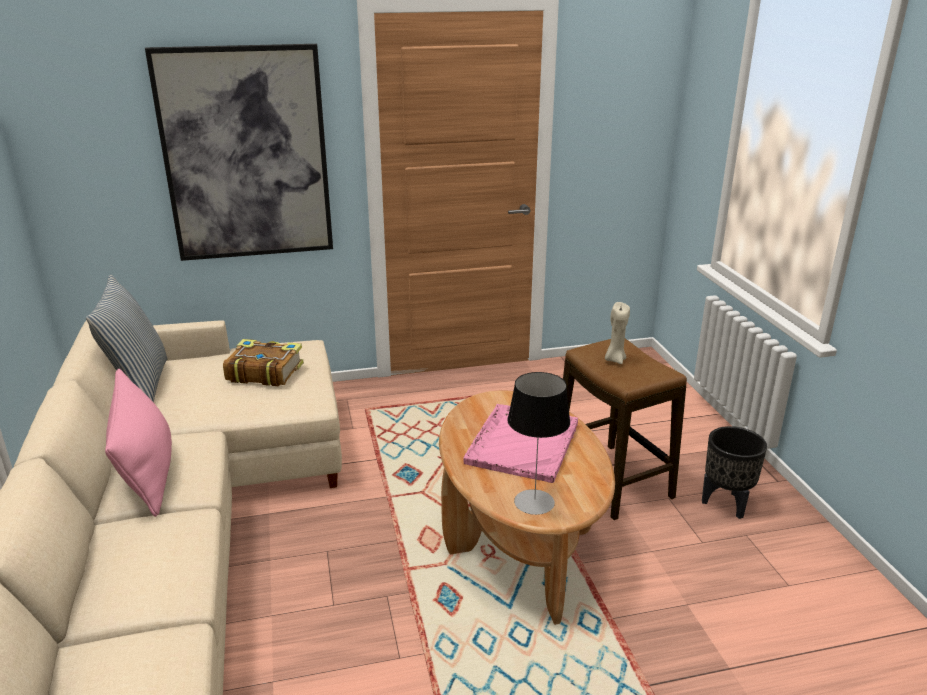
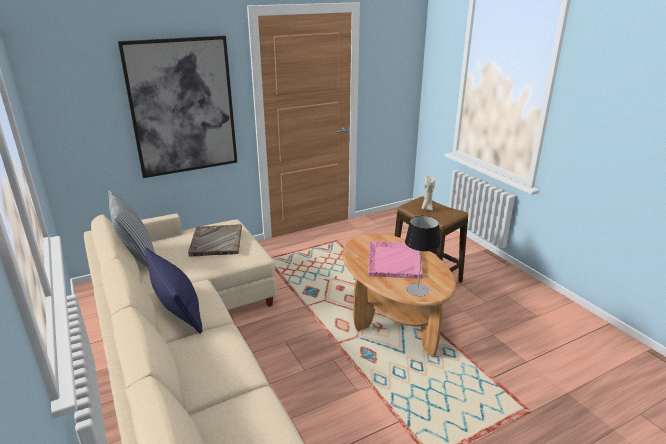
camera: 15 degrees left, 0 degrees up
(146, 471) = (177, 309): pink pillow -> blue pillow
(264, 372) = (216, 241): book -> grey tray
(726, 504) = (489, 281): black planter -> none

